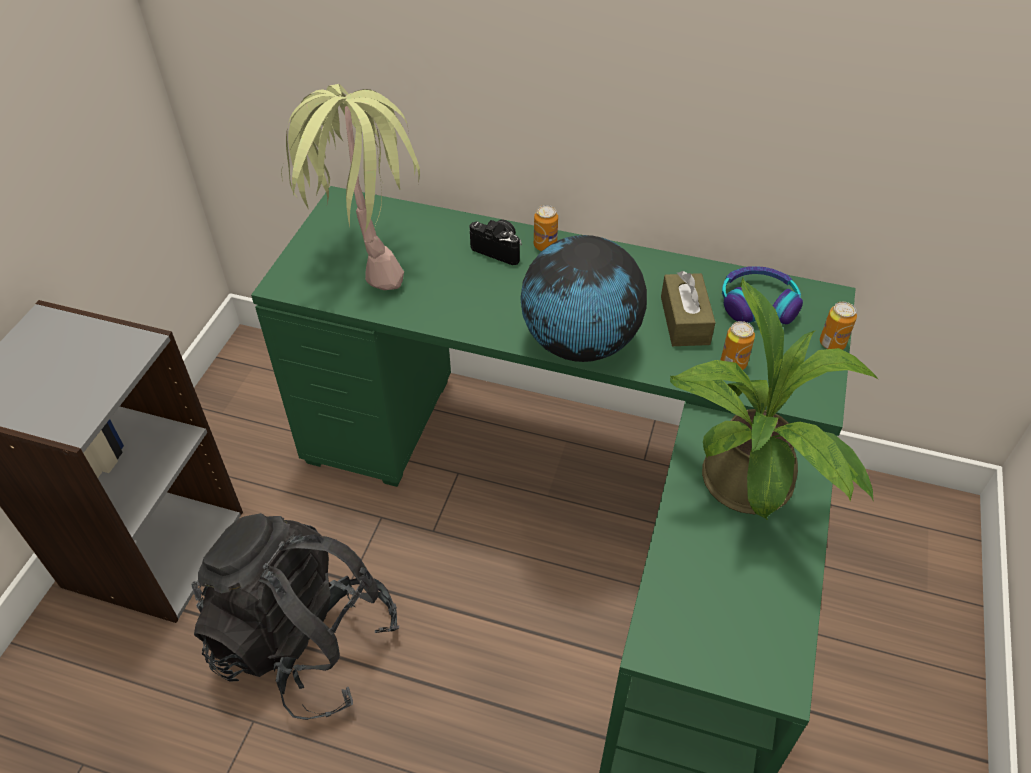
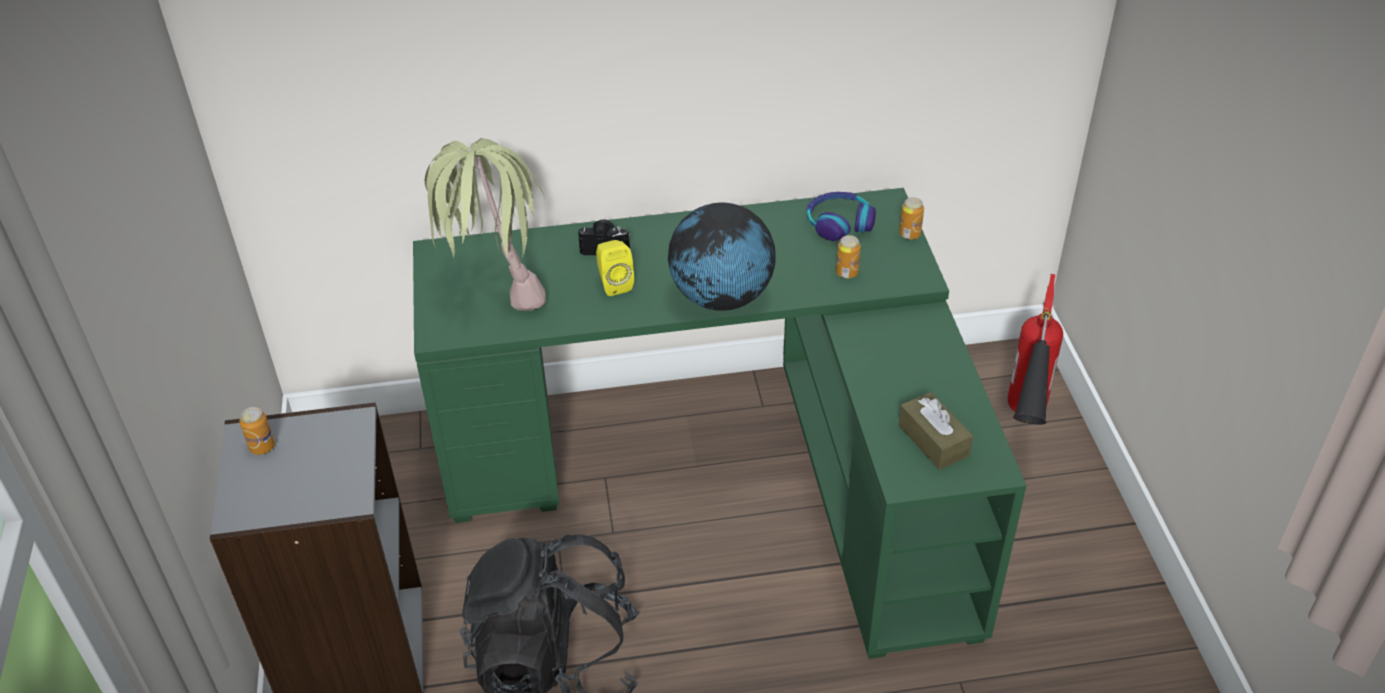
camera: 25 degrees left, 5 degrees down
(481, 290) = (614, 284): none -> yellow speaker
(545, 245) = (642, 231): can -> can (262, 447)
(685, 320) = (791, 253): brown tissue box -> brown tissue box (933, 441)
(748, 491) = (906, 360): potted plant -> none
(906, 593) = (1023, 429): none -> fire extinguisher

